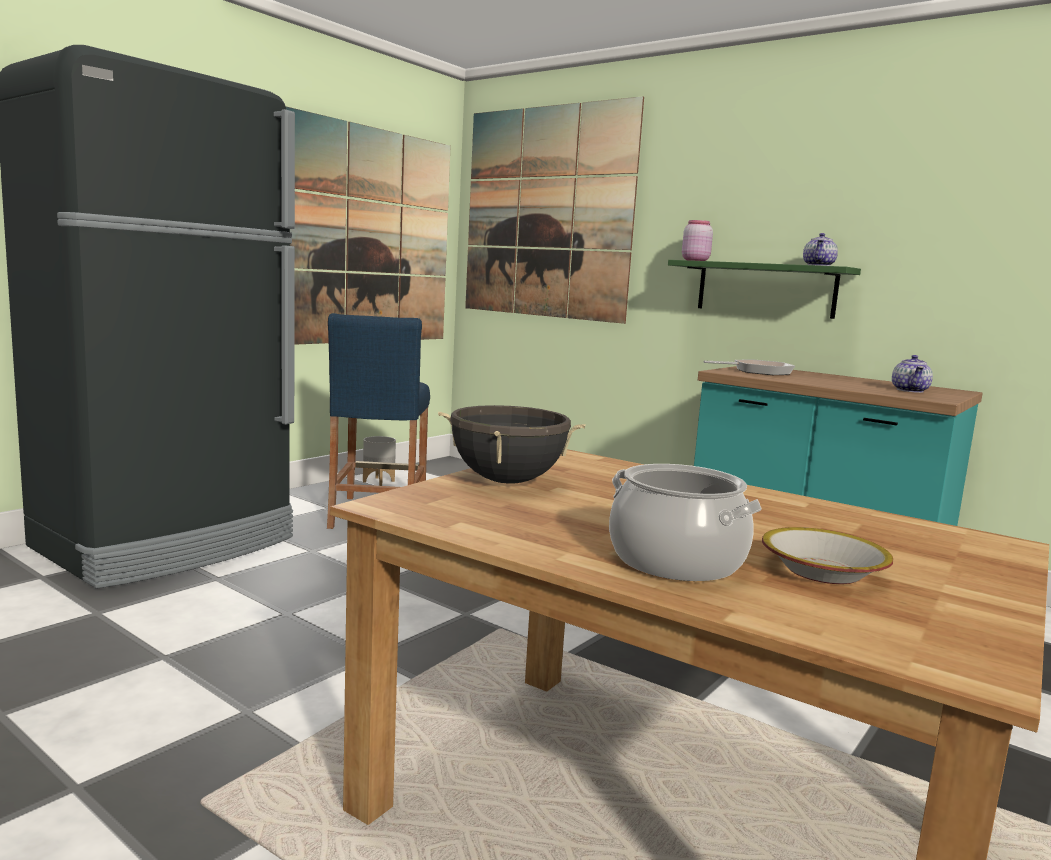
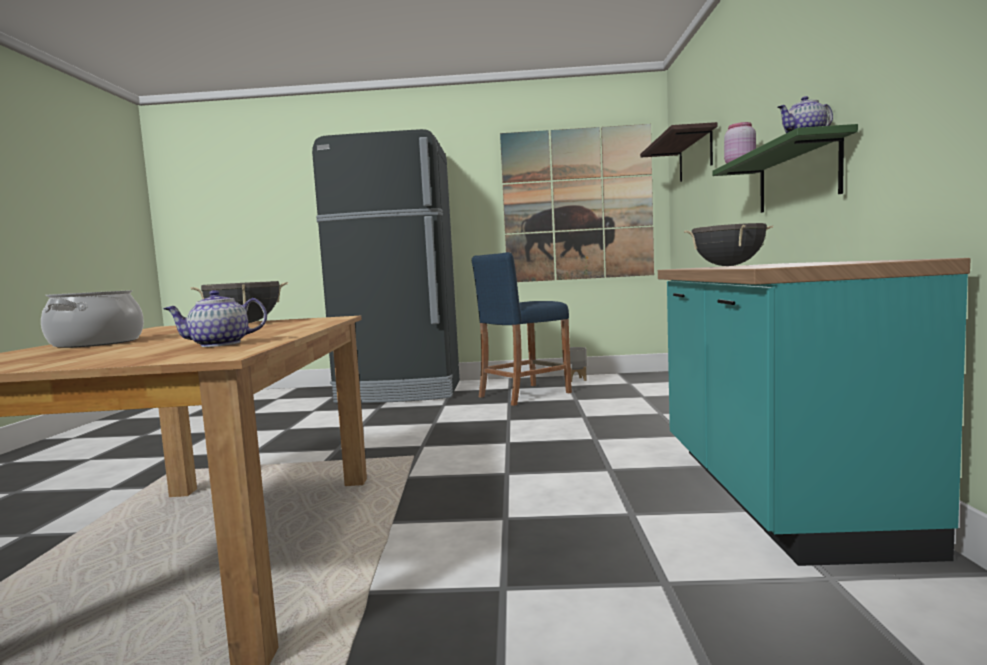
camera: 55 degrees right, 5 degrees down
(547, 213) = (695, 156): picture -> shelf
(758, 371) = (728, 266): frying pan -> black cooking pot
(822, 571) = (93, 351): bowl -> none
(910, 390) = (809, 264): teapot -> teapot (219, 344)

